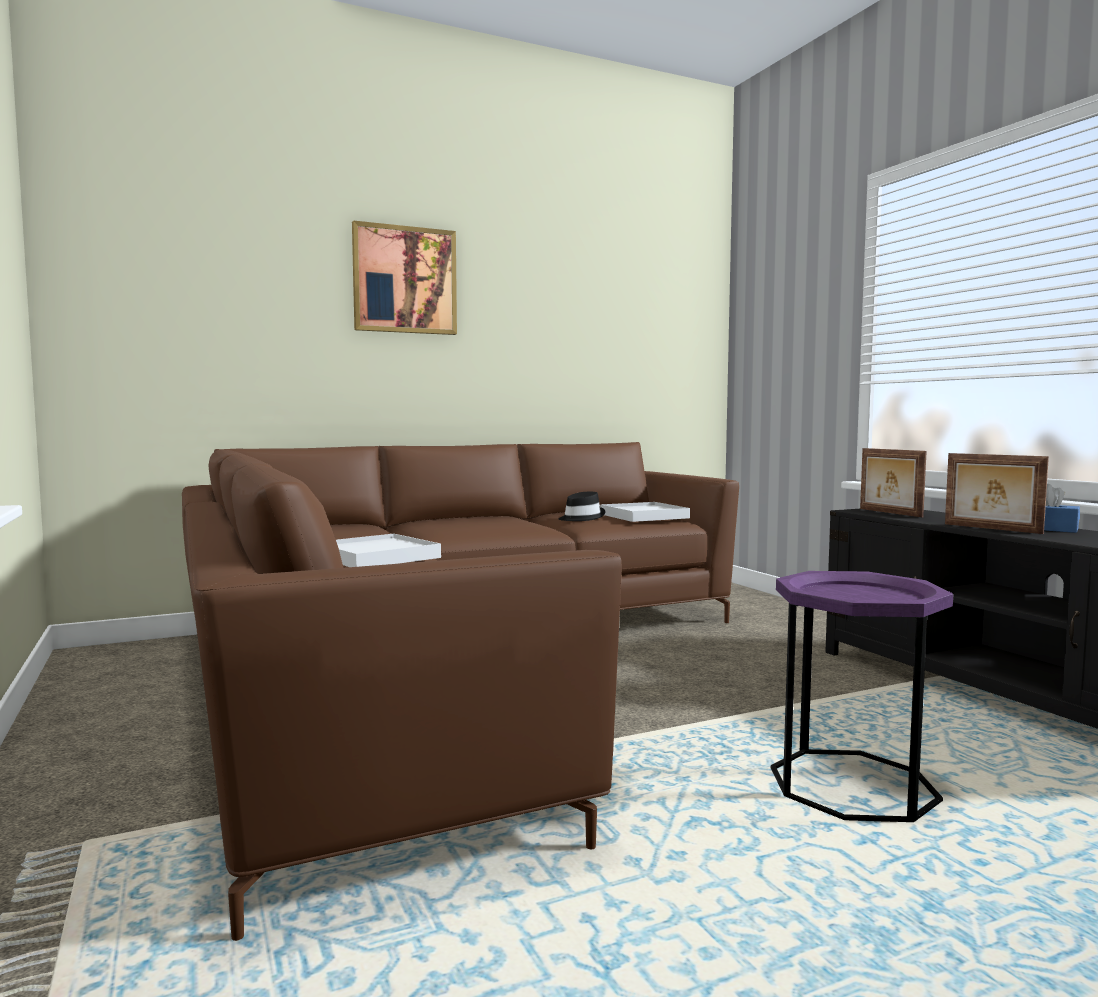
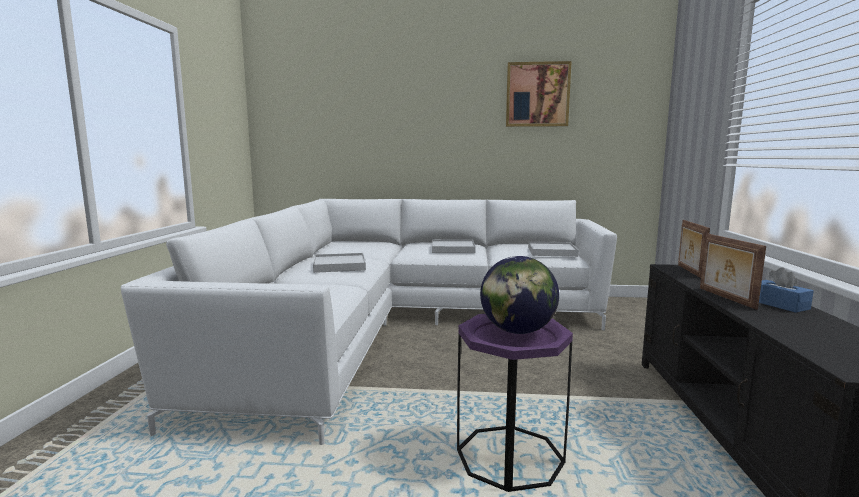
camera: 30 degrees right, 5 degrees up
(404, 280) = (426, 101): picture -> picture (537, 94)
(440, 666) = (396, 326): brown sofa -> white sofa
(499, 523) = (453, 249): none -> white tray
(580, 518) = (508, 249): black hat -> none
(858, 590) = (517, 331): none -> globe

